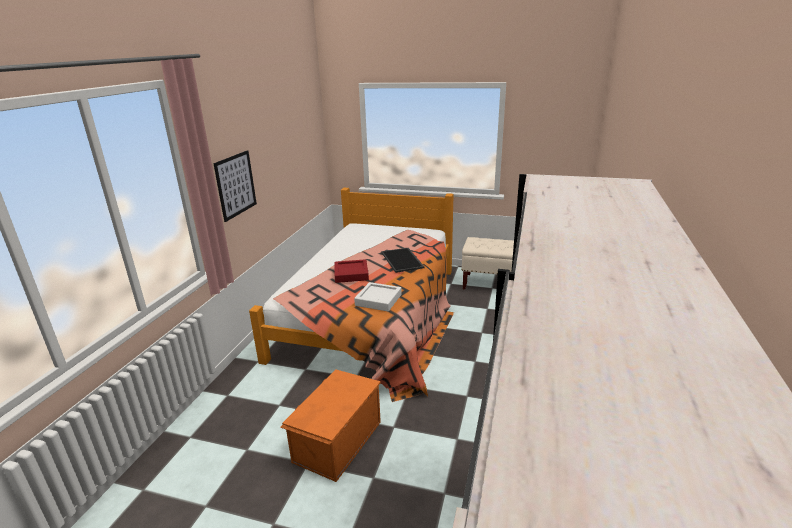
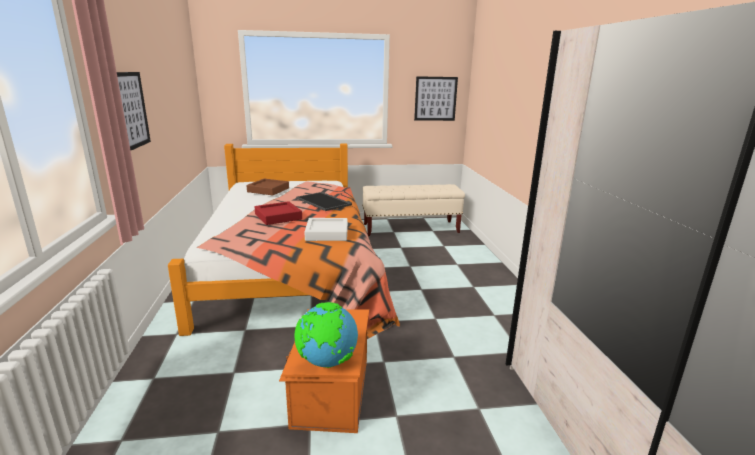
camera: 25 degrees left, 5 degrees down
(316, 422) = (327, 362): none -> globe
(366, 238) = (268, 190): none -> brown tray
(556, 150) = (435, 98): none -> picture

